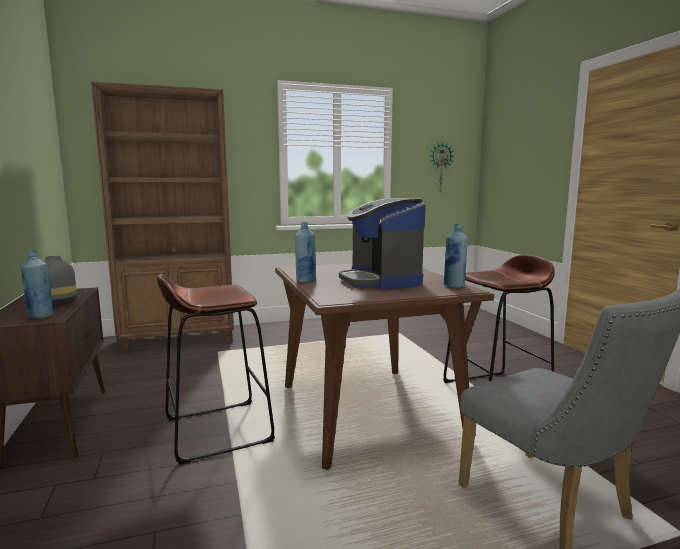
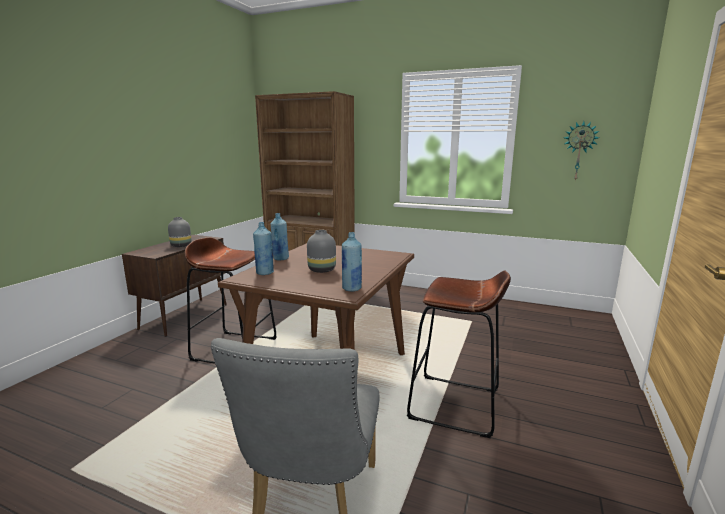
camera: 40 degrees right, 5 degrees up
(40, 316) = (156, 252): blue bottle -> blue bottle (265, 273)
(381, 281) = (322, 270): coffee machine -> grey vase

